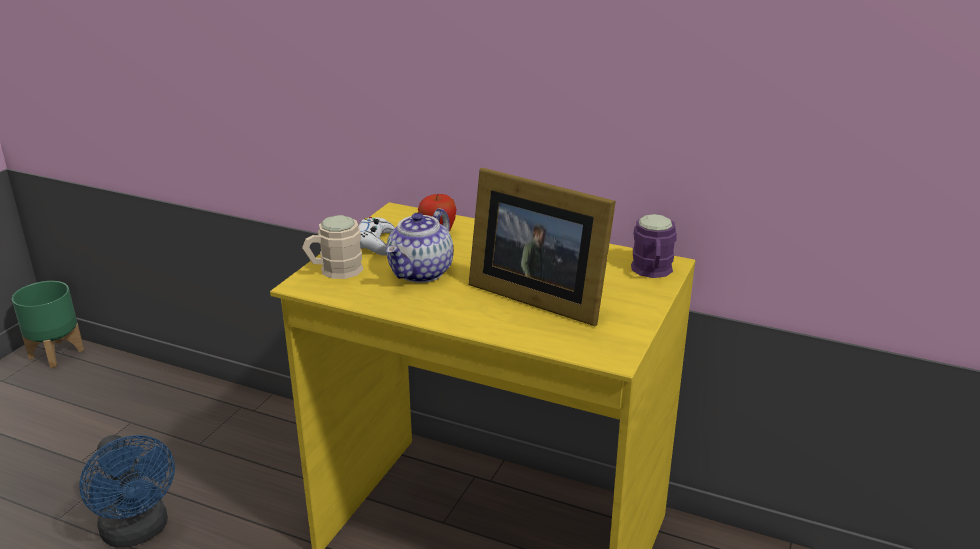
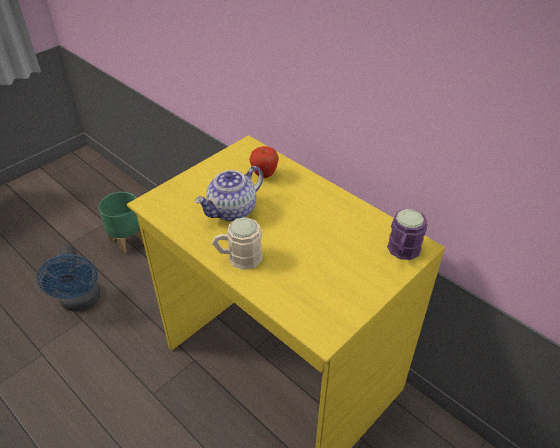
camera: 20 degrees right, 15 degrees up
(57, 353) = (85, 163): green planter -> green planter (128, 241)
(334, 271) = (176, 195): beige mug -> beige mug (238, 258)
(375, 243) = (217, 174): white game controller -> none
(536, 295) = (300, 254): picture frame -> none

